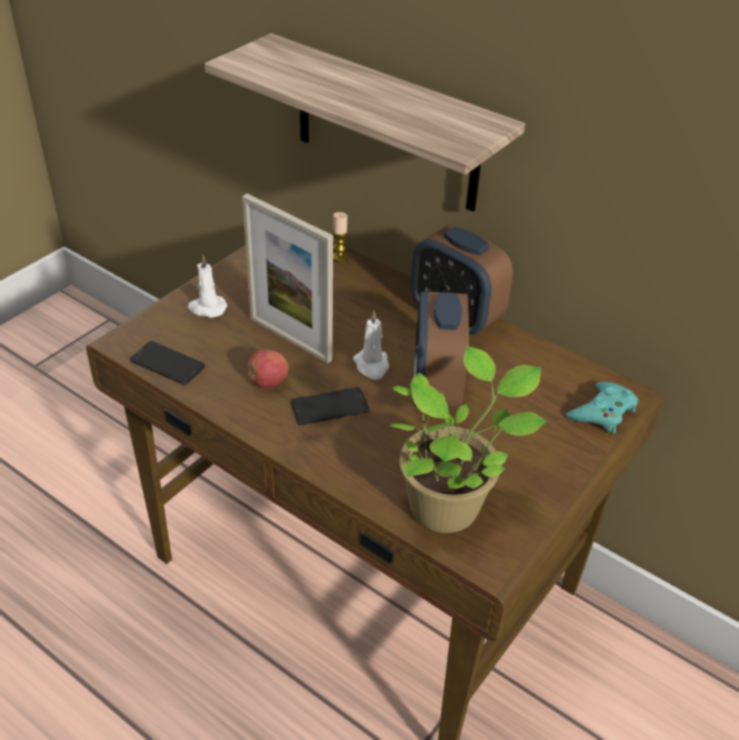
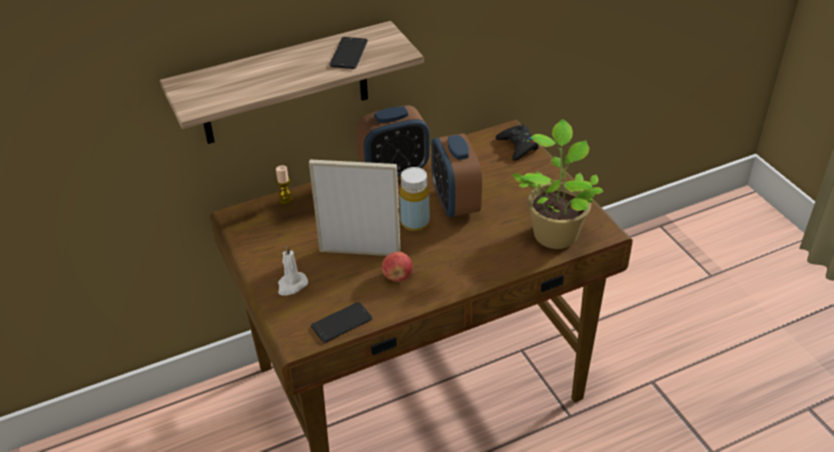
camera: 60 degrees left, 0 degrees up
(290, 339) = (360, 252): picture frame -> picture frame turned 150 degrees counterclockwise
(330, 407) = (442, 254): phone -> phone (349, 53)
(372, 365) = (415, 222): white candle -> yellow bottle
(435, 388) = (455, 202): alarm clock -> alarm clock turned 45 degrees clockwise
(603, 412) = (518, 146): turquoise game controller -> black game controller

